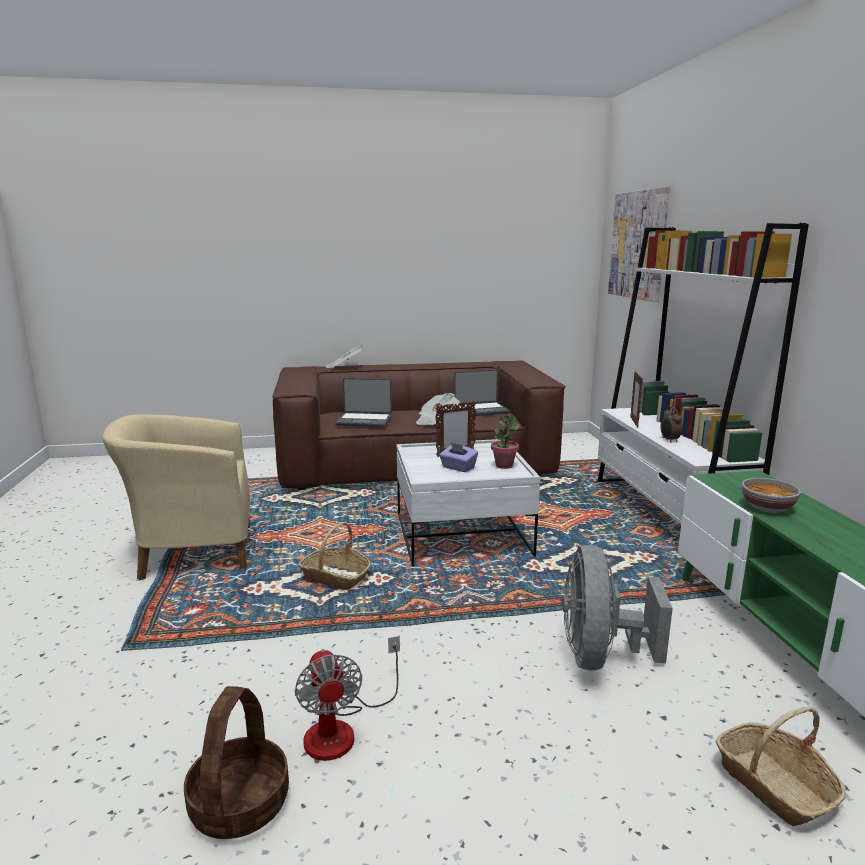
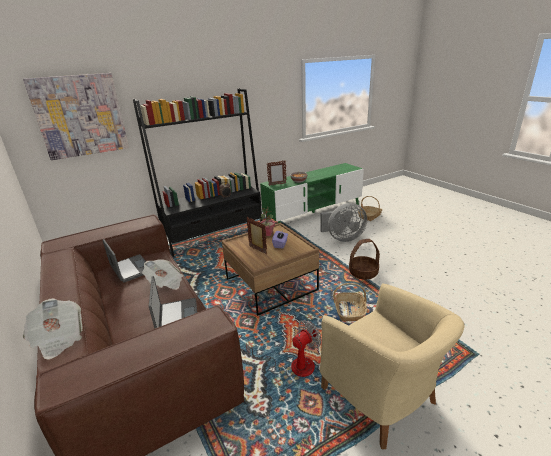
camera: 110 degrees left, 10 degrees up
(240, 804) = (475, 278): basket -> basket (363, 273)
(342, 729) = (430, 272): fan -> fan (293, 366)
(461, 534) = (271, 284): white coffee table -> brown coffee table
(634, 422) = (195, 205): picture frame -> picture frame (277, 184)
(666, 515) = (215, 236): white bookcase -> black bookcase

